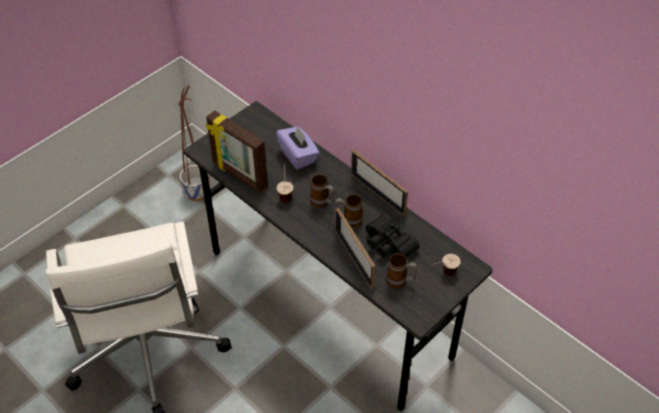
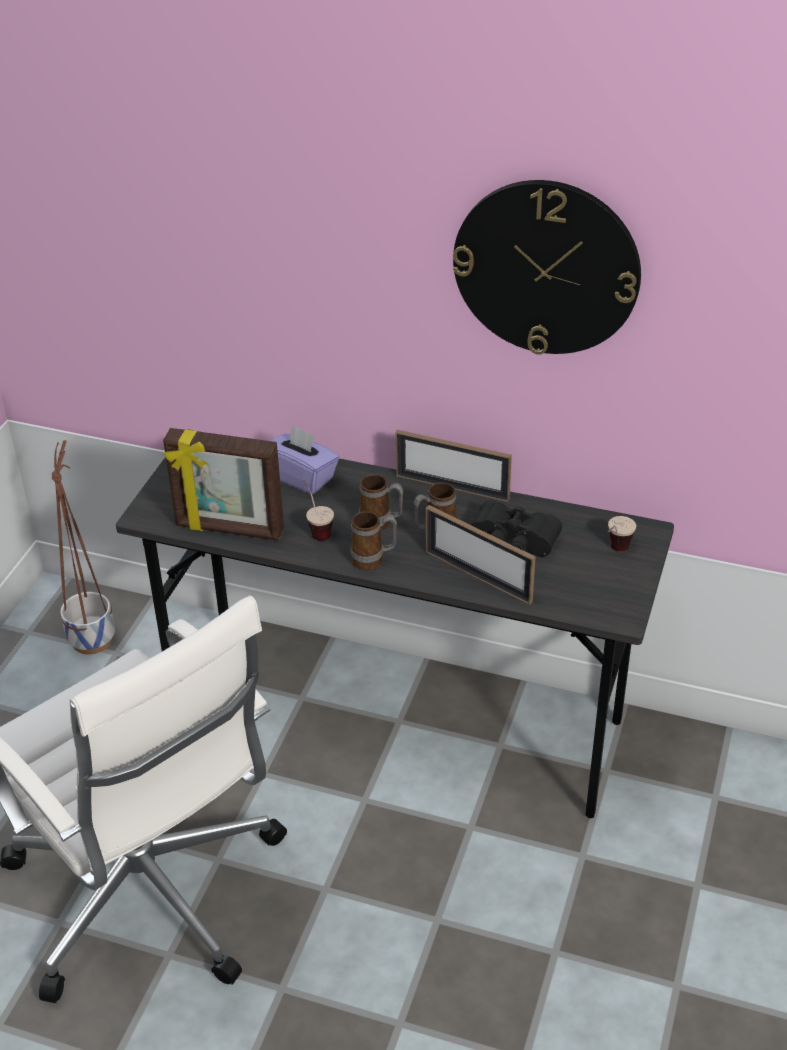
camera: 25 degrees left, 10 degrees down
(400, 282) = (563, 581): mug -> mug (374, 560)
(440, 94) = (546, 267): none -> wall clock

